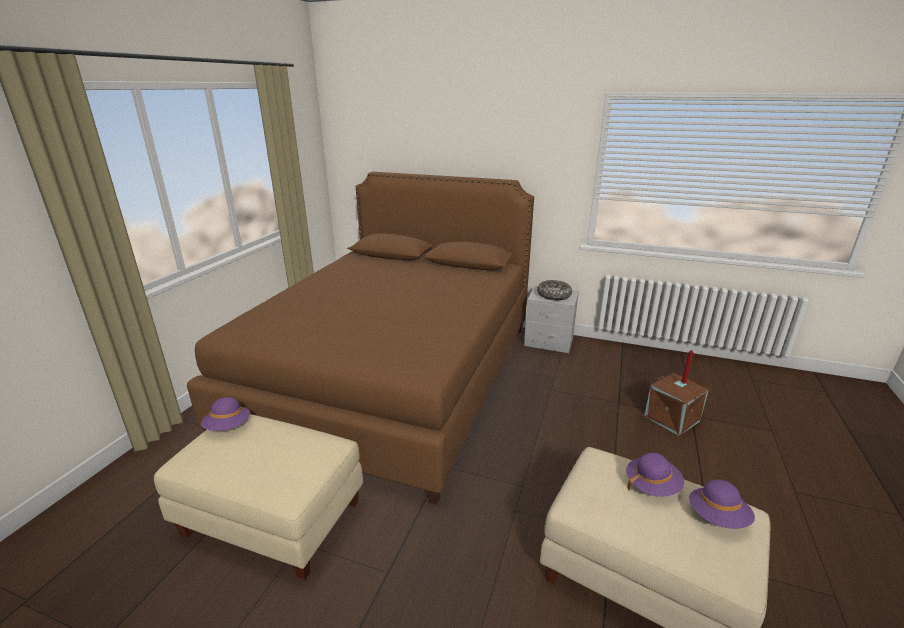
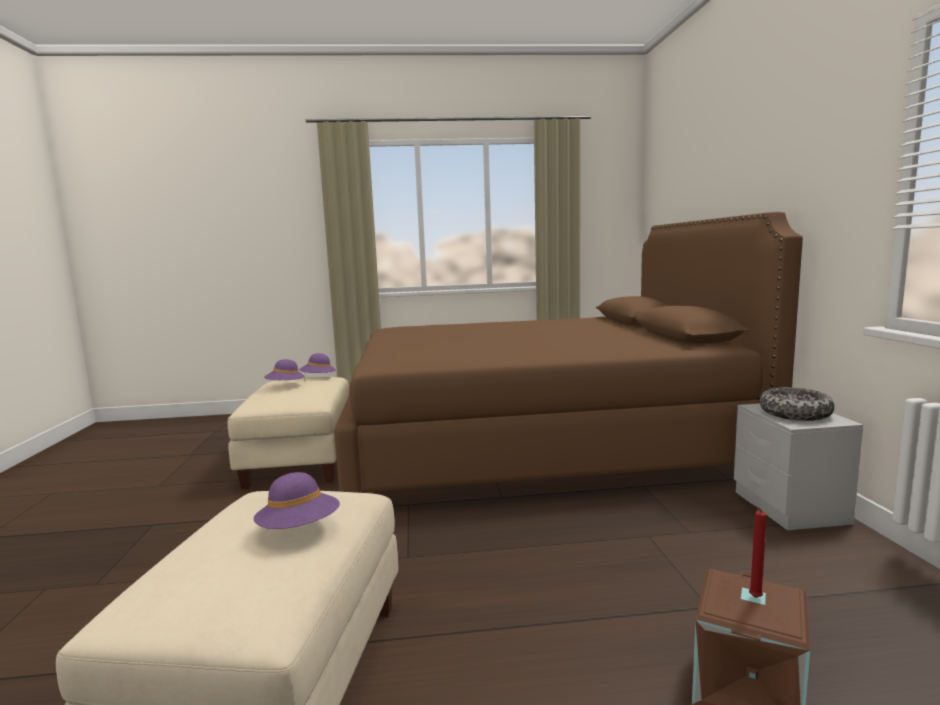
camera: 65 degrees right, 15 degrees down
(717, 517) = (239, 586): purple hat -> purple hat (285, 386)

